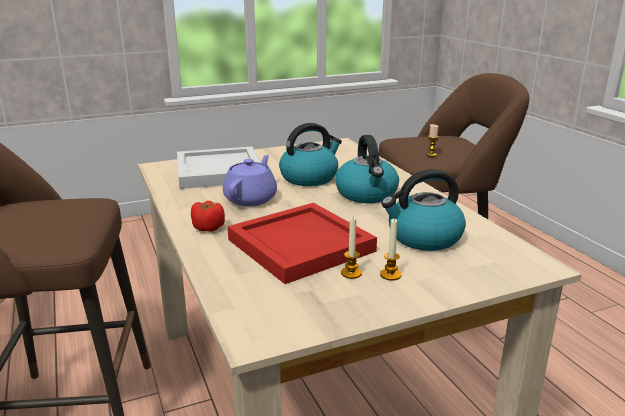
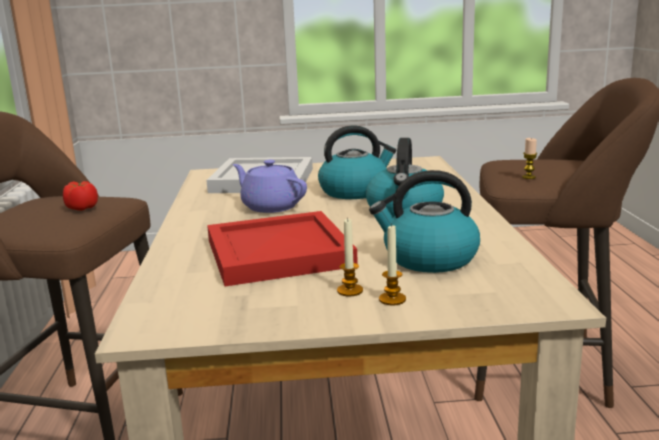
camera: 20 degrees right, 5 degrees down
(208, 228) = (200, 229): tomato -> tomato (82, 208)
(251, 199) = (270, 206): purple teapot -> purple teapot turned 90 degrees counterclockwise
(351, 273) = (306, 284): candle -> candle (392, 299)

